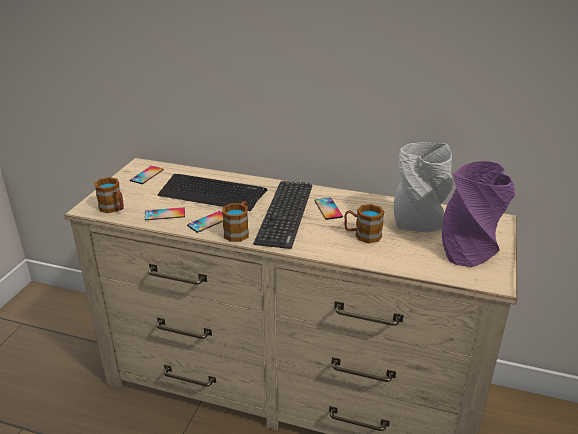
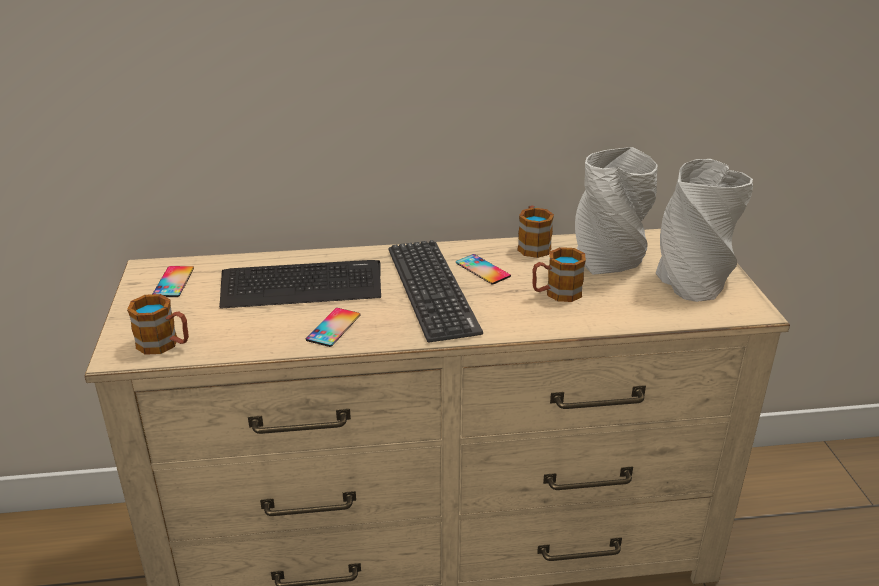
camera: 25 degrees left, 0 degrees up
(165, 214) = (256, 333): phone -> none
(238, 231) = (389, 330): mug -> mug (533, 245)
(468, 249) = (691, 280): purple vase -> grey vase

